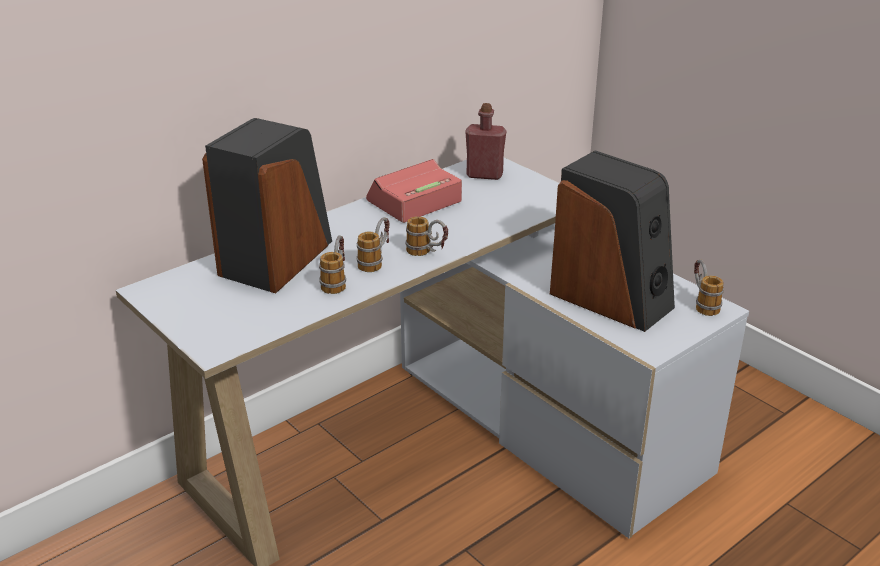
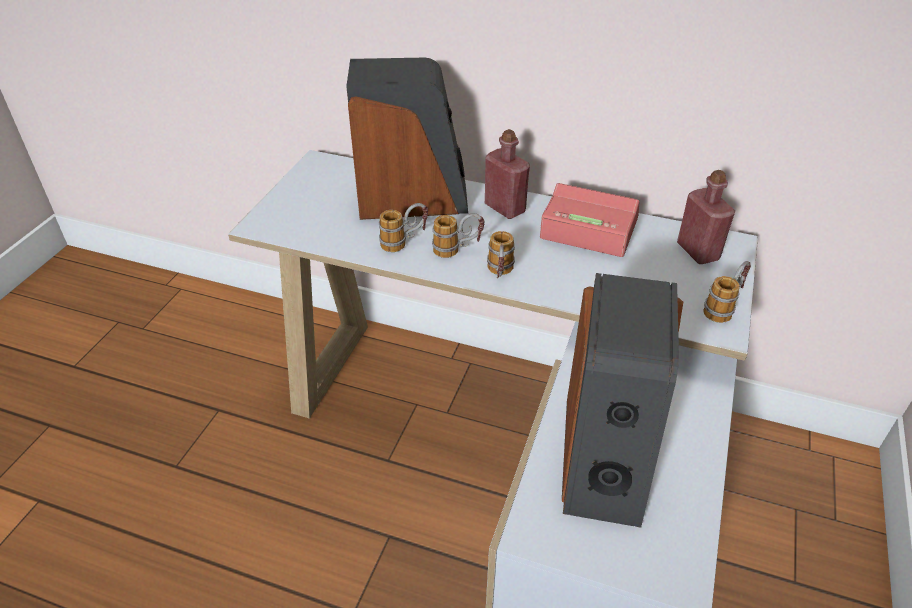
camera: 60 degrees right, 10 degrees up
(346, 224) = (505, 208): none -> red bottle
(702, 303) = (678, 555): mug -> mug (724, 307)

